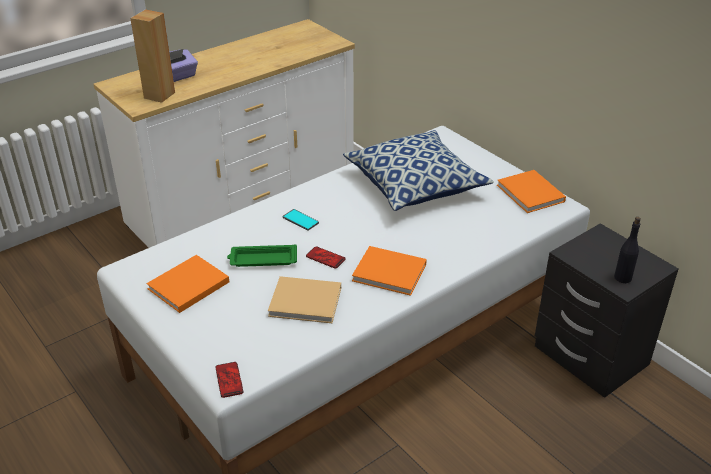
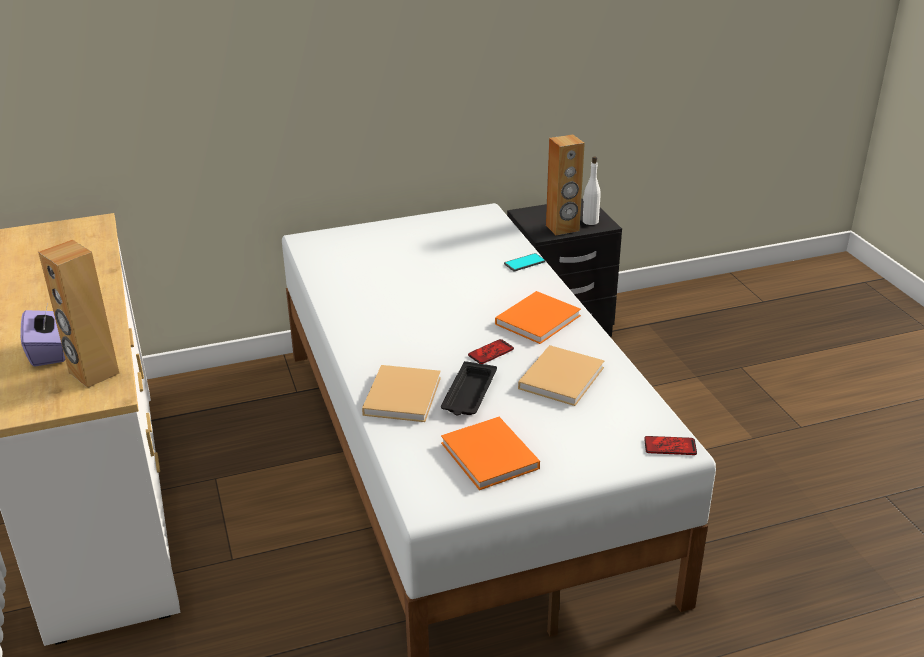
camera: 70 degrees left, 5 degrees down
(250, 230) = (403, 394): none -> beige book
(262, 259) = (469, 394): green tray -> black tray
(300, 220) = (407, 356): phone -> phone (524, 263)
(415, 185) = (392, 274): pillow -> none
(531, 194) = (455, 221): orange book -> none
(592, 263) = (562, 228): none -> brown speaker
(622, 277) = (590, 221): black bottle -> white bottle

